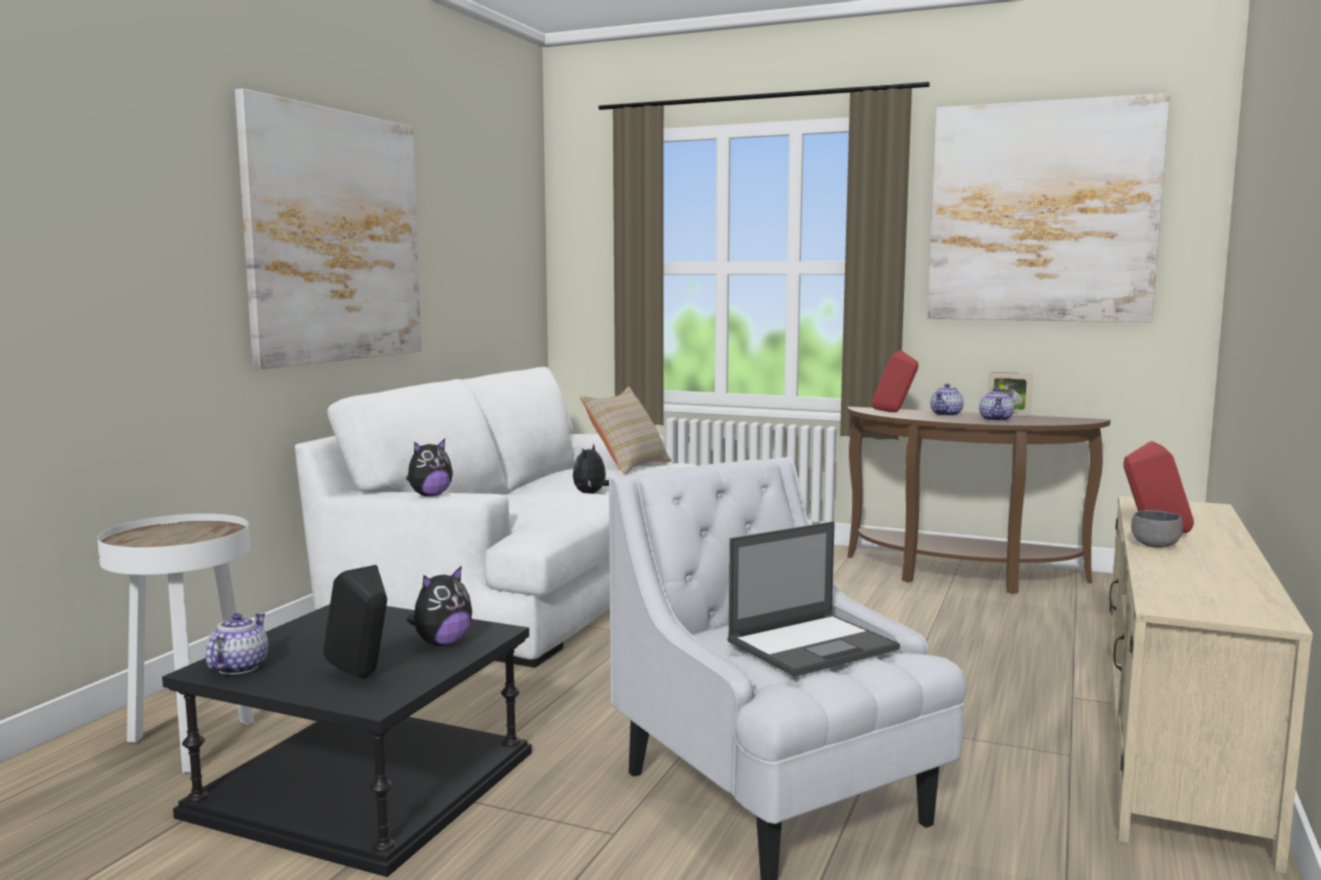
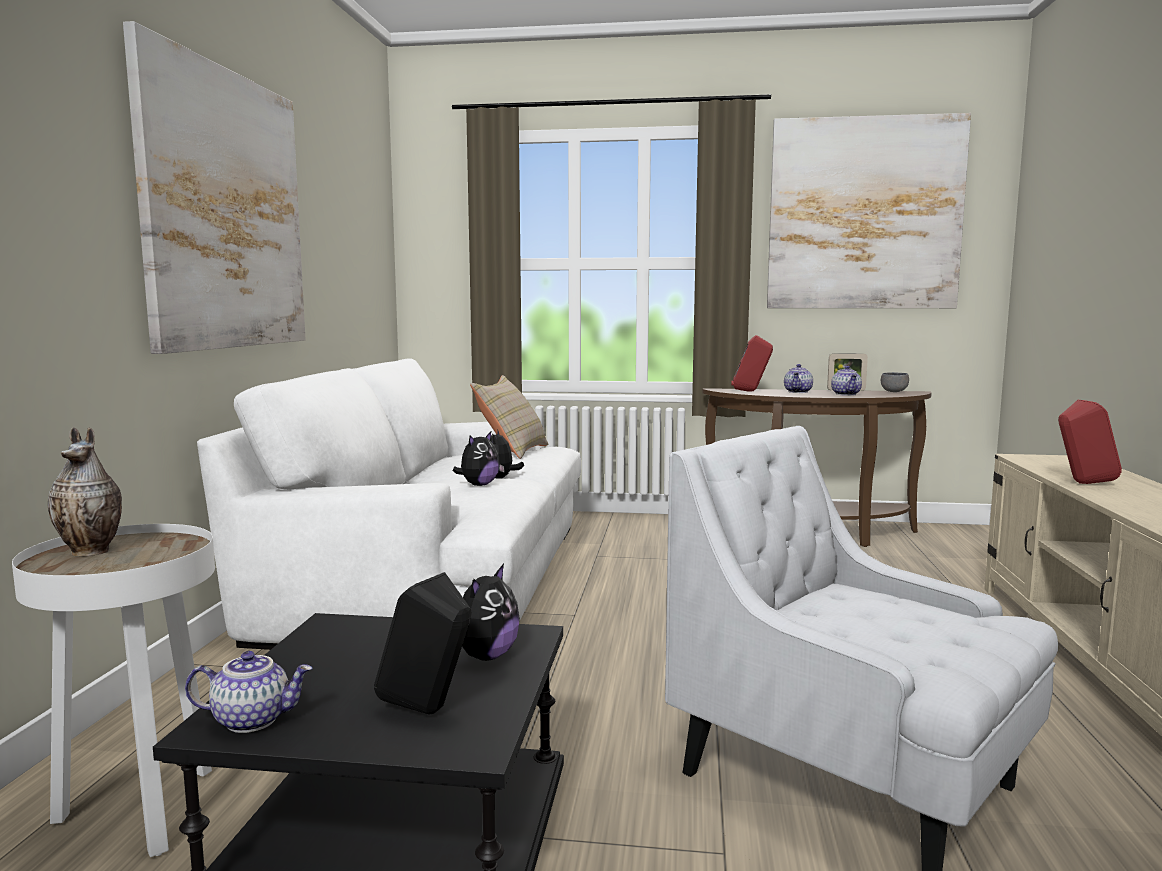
camera: 15 degrees left, 0 degrees up
(161, 532) = (93, 551): none -> vase
(238, 667) = (253, 719): teapot -> teapot turned 90 degrees clockwise
(430, 495) = (366, 488): plush toy -> plush toy (478, 485)
(813, 645) = (910, 617): laptop -> none
(1154, 546) = (1103, 494): grey bowl -> grey bowl (894, 392)

